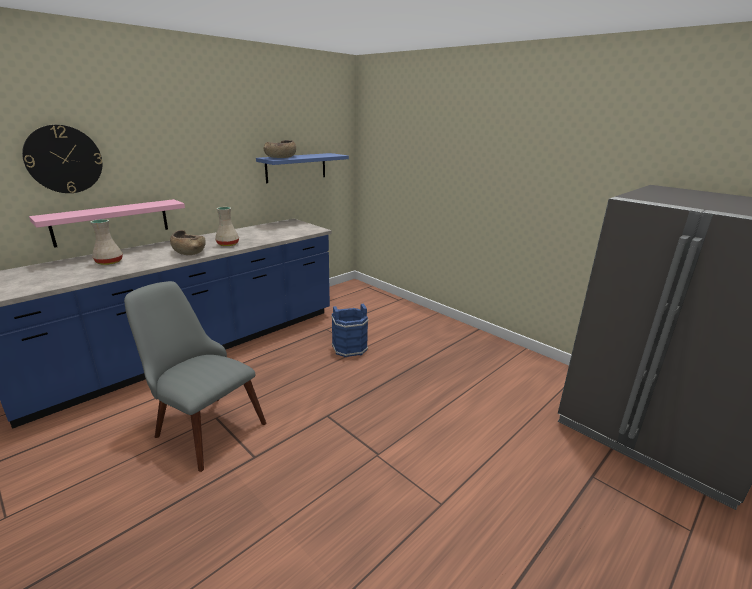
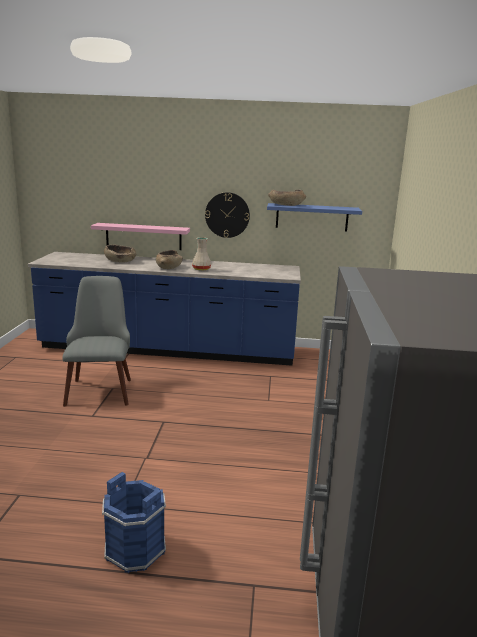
camera: 50 degrees right, 5 degrees down
(64, 159) = (123, 189): wall clock -> wall clock (227, 215)
(109, 262) = (120, 261): beige vase -> brown bowl
(349, 348) = (260, 395): blue bucket -> blue bucket (135, 550)

